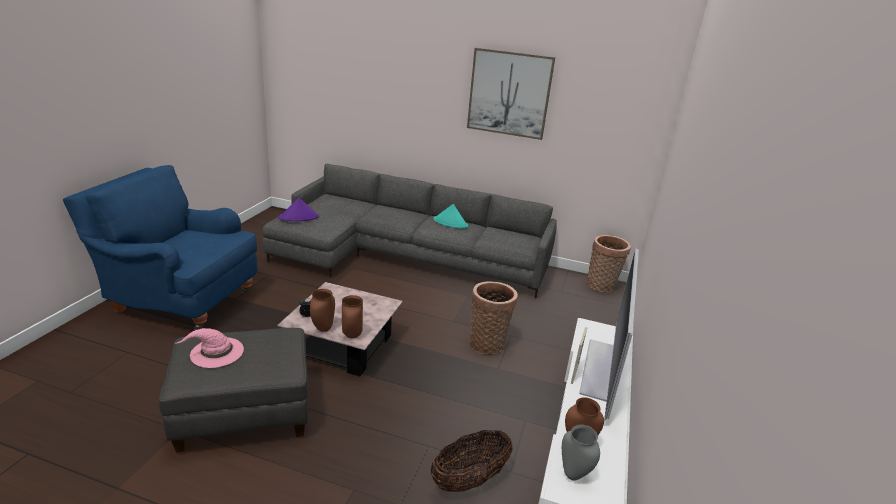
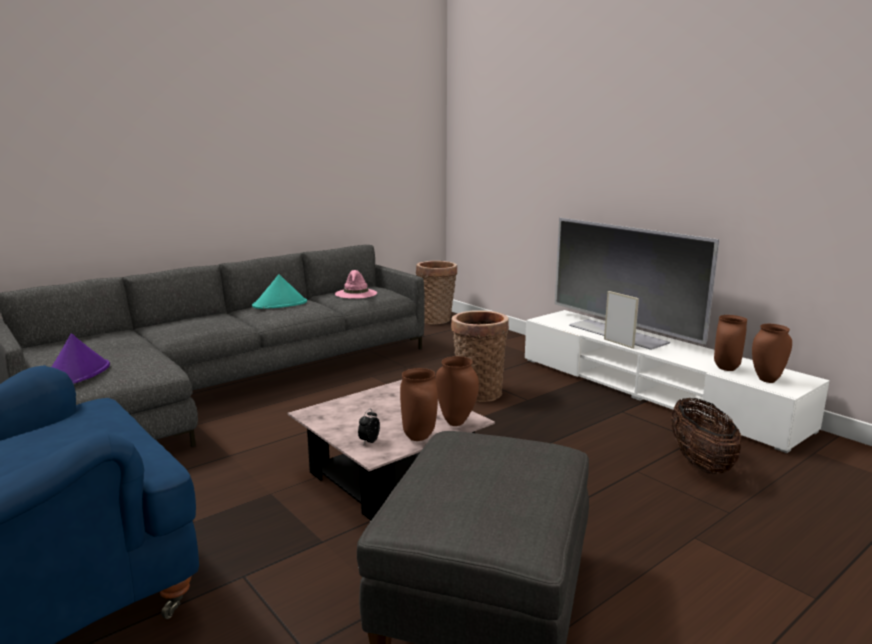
camera: 55 degrees left, 10 degrees down
(216, 352) = (472, 494): pink hat -> pink hat (356, 293)
(509, 93) = (283, 113): picture -> none
(573, 475) = (767, 380): grey vase -> brown vase

